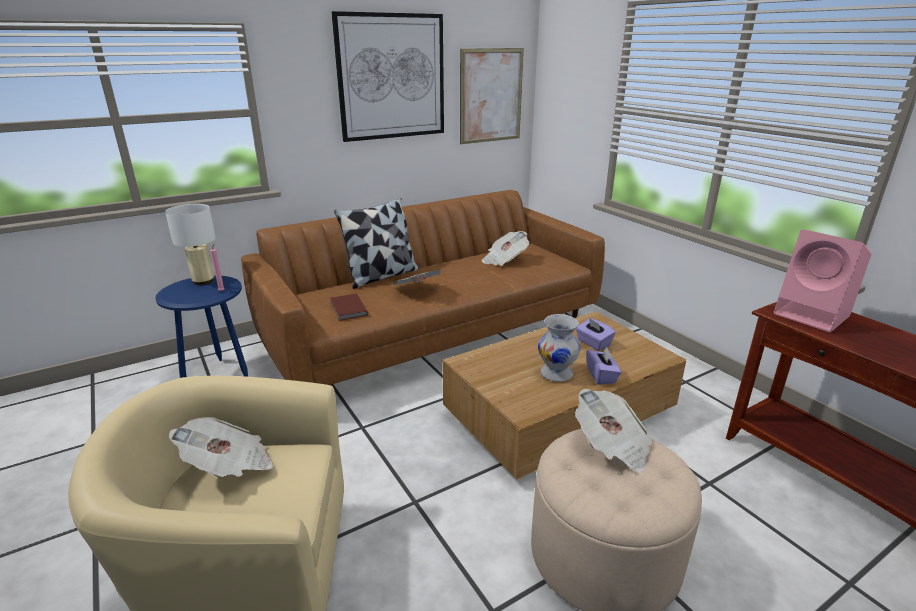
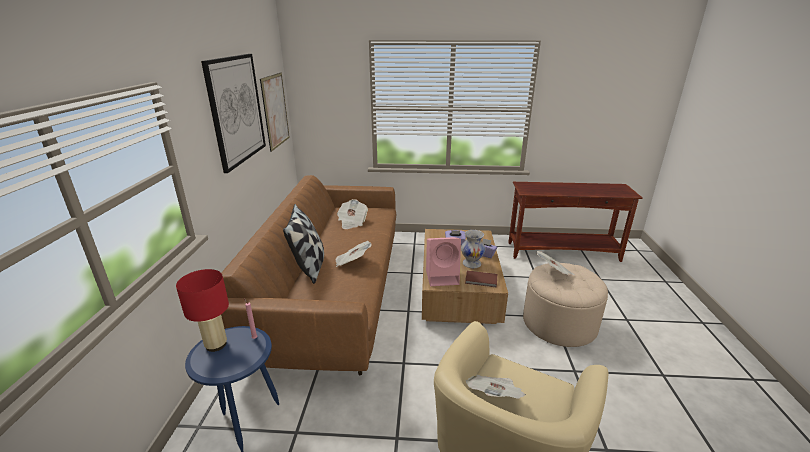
camera: 55 degrees left, 0 degrees up
(204, 281) = (216, 344): white table lamp -> red table lamp
(347, 309) = (344, 295): brown book -> brown book (481, 280)
(813, 315) = (533, 188): pink speaker -> pink speaker (443, 277)

